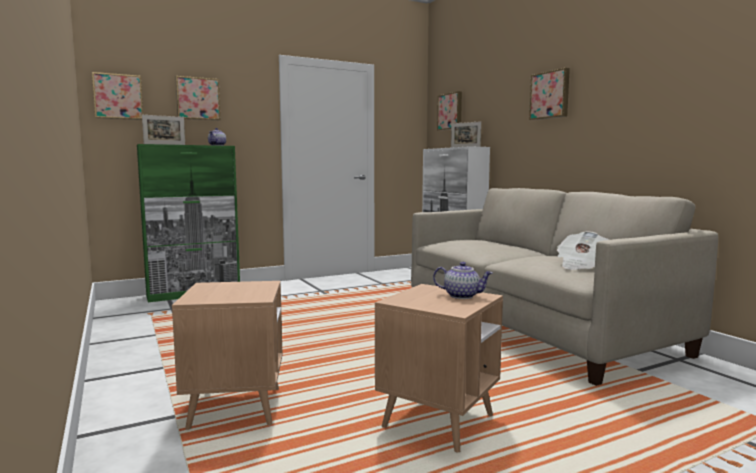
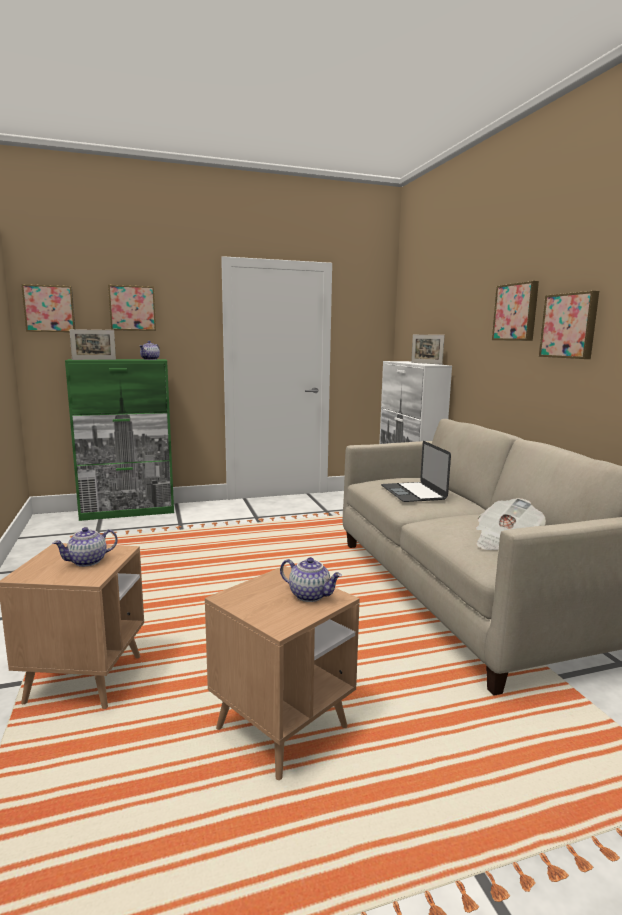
camera: 10 degrees right, 5 degrees up
(244, 290) = (88, 561): none -> teapot
(450, 111) = (417, 318): picture -> picture (570, 326)
(481, 245) = (413, 492): none -> laptop

